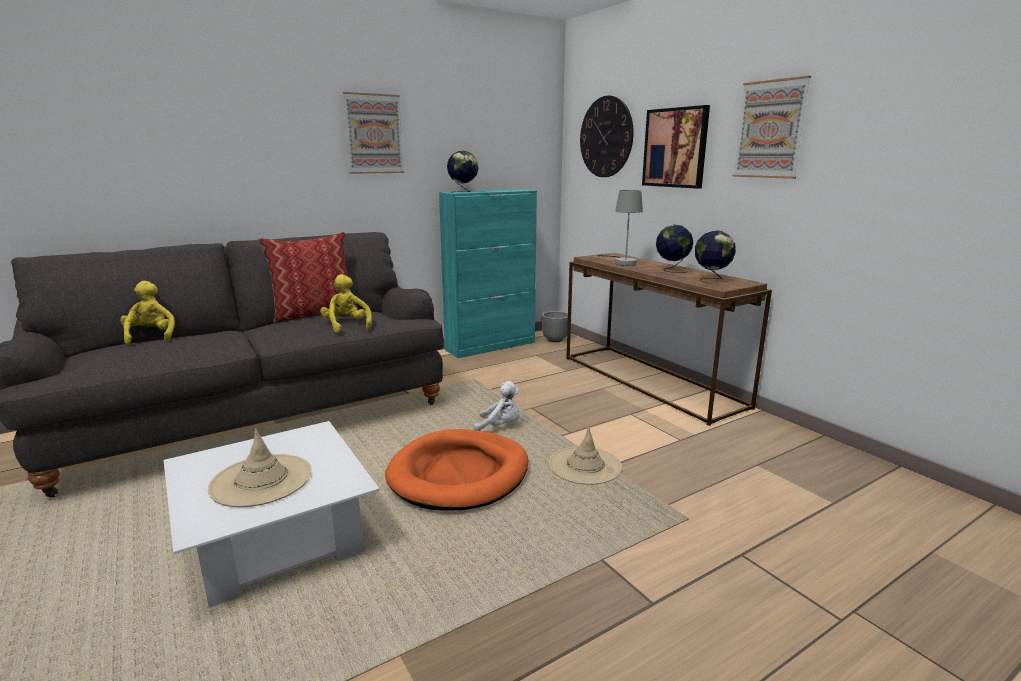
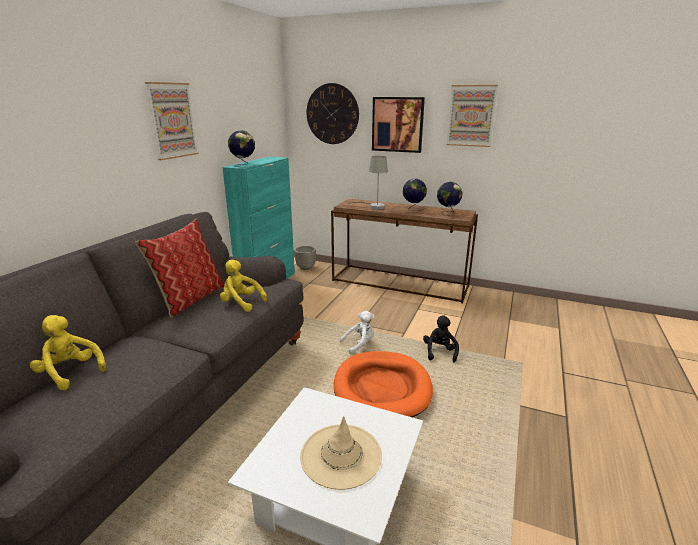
camera: 35 degrees left, 5 degrees up
(585, 465) = (439, 352): beige hat -> black plush toy

